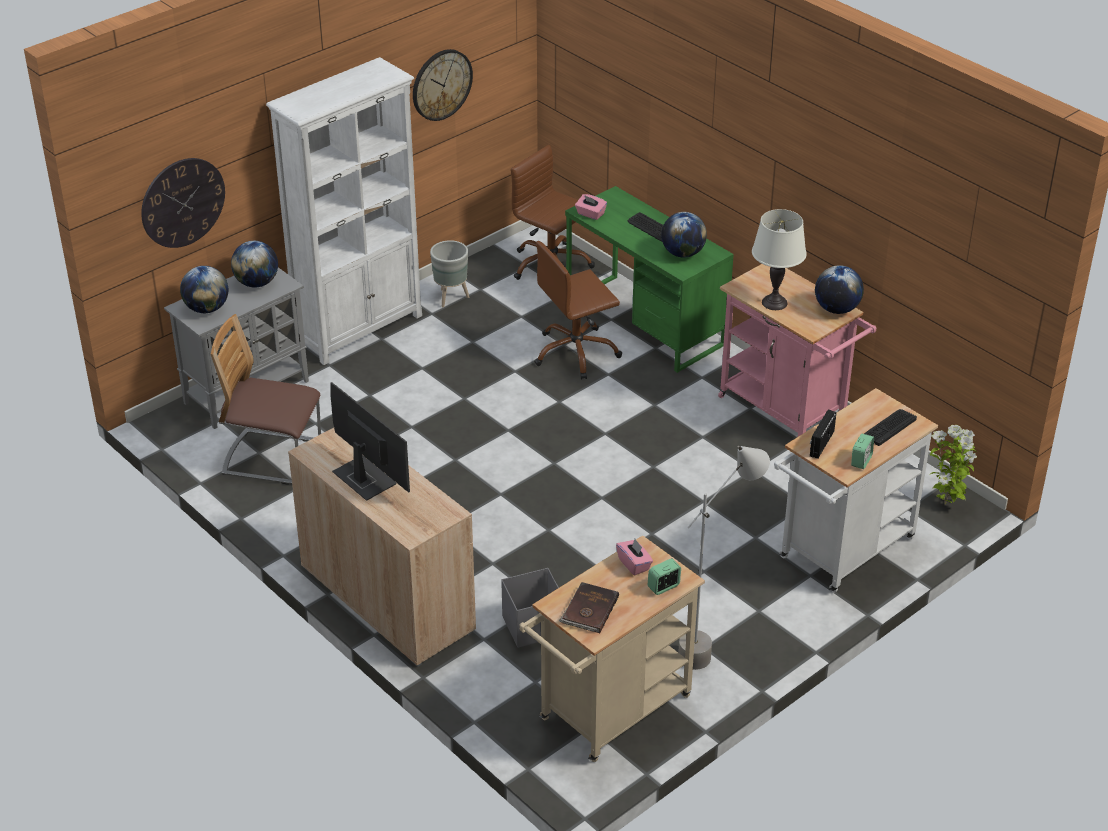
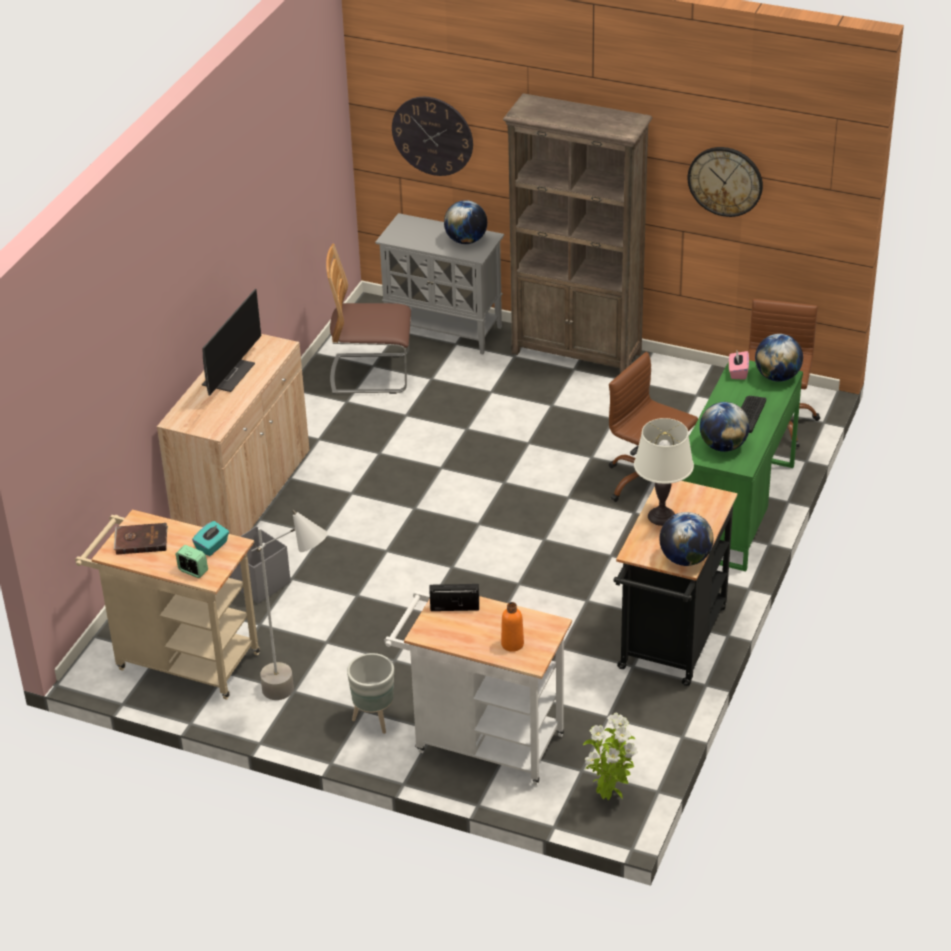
camera: 65 degrees right, 0 degrees up
(207, 309) = (412, 232): globe -> globe (777, 377)
(272, 458) = (371, 374): chair -> chair turned 75 degrees counterclockwise
(360, 329) = (577, 353): white bookcase -> brown bookcase
(451, 297) = (668, 384): grey planter -> grey planter (375, 719)
(634, 564) = (212, 546): pink tissue box -> turquoise tissue box
(788, 412) = (670, 645): pink cart -> black cart
(861, 461) = (446, 639): alarm clock -> none
(889, 427) = (512, 644): keyboard -> orange bottle

